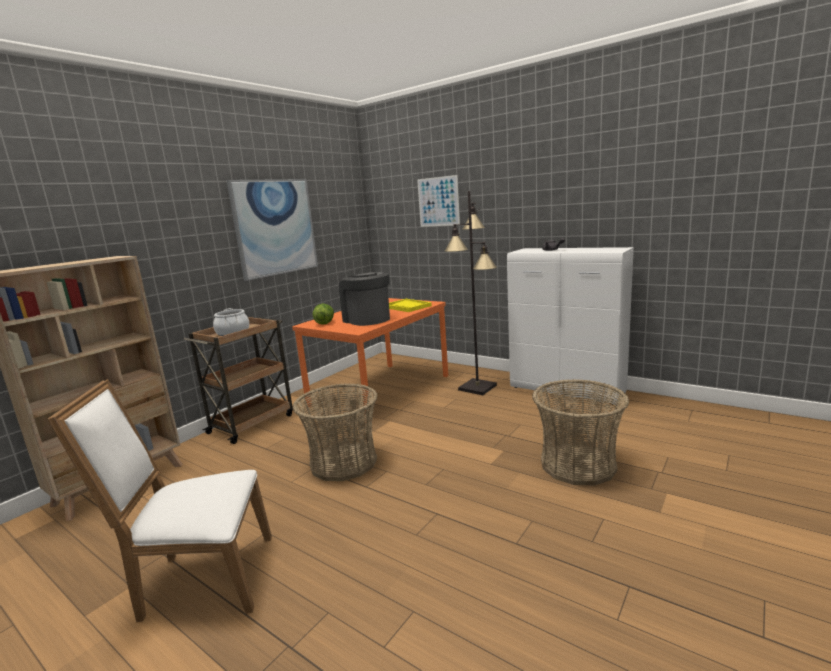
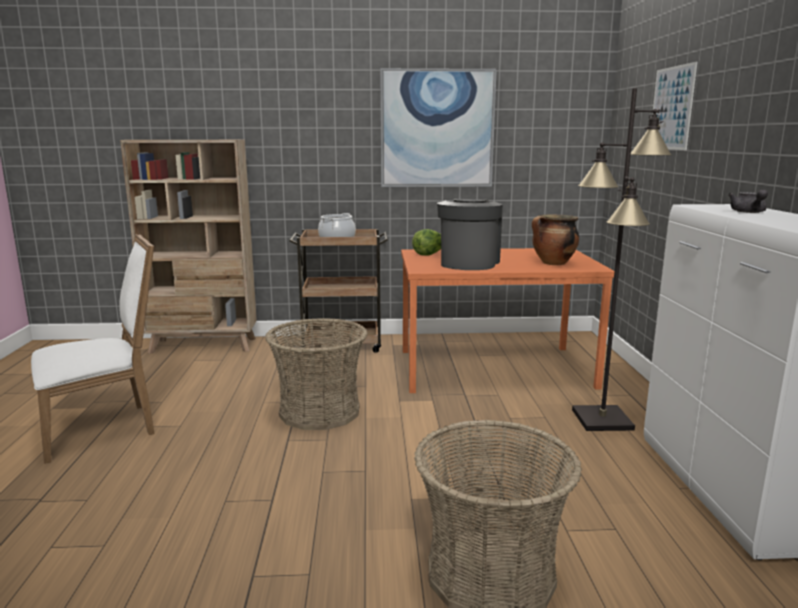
camera: 50 degrees right, 0 degrees up
(201, 580) = (105, 428): white chair -> white chair turned 105 degrees clockwise
(407, 307) = (553, 263): yellow tray -> cooking pot

